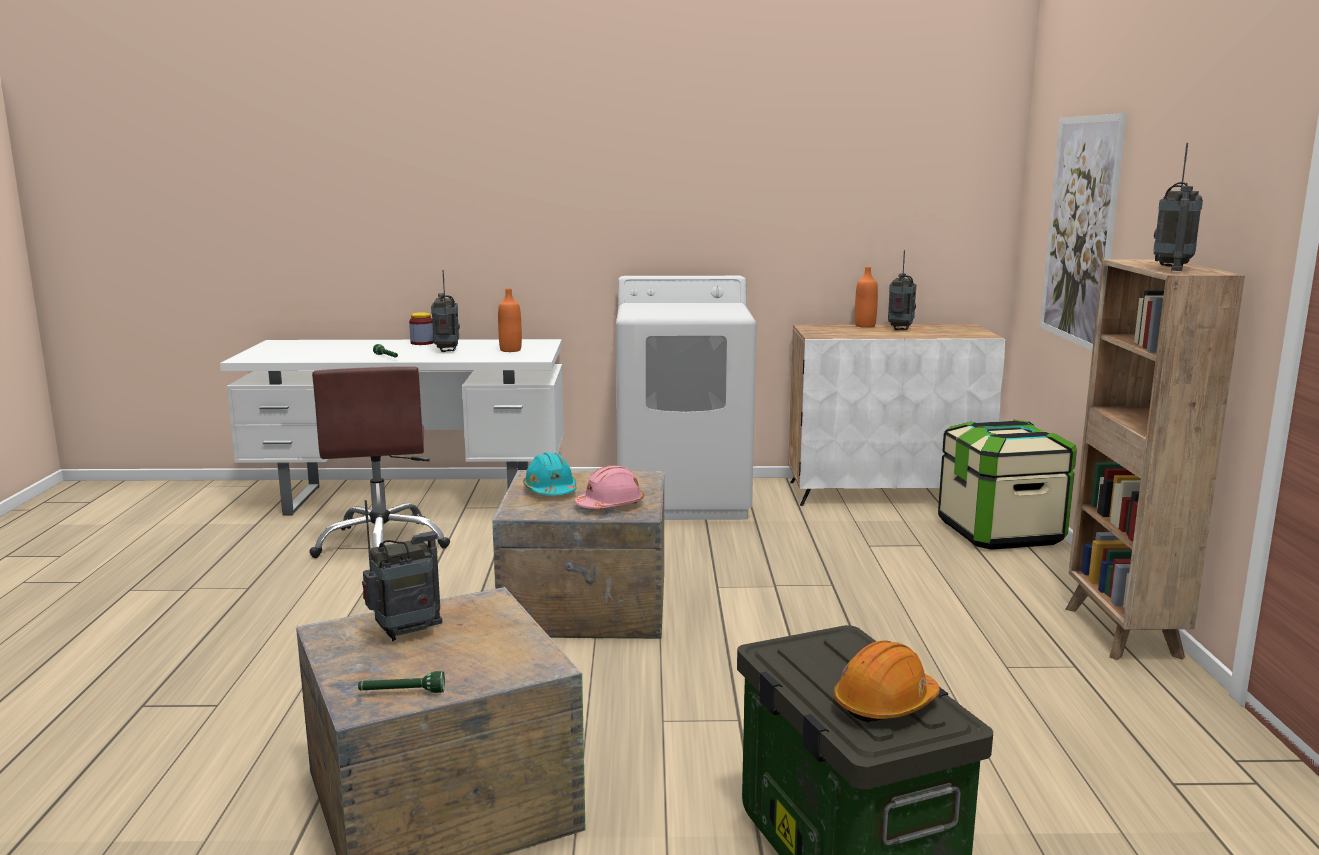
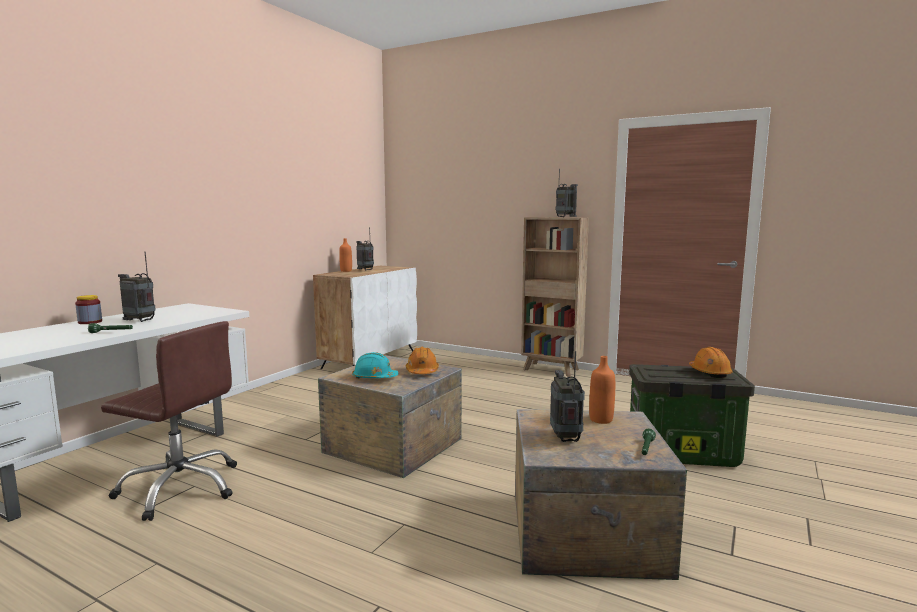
camera: 60 degrees left, 5 degrees down
(510, 350) = (188, 312): orange bottle -> orange bottle (601, 419)
(610, 505) = (422, 371): pink hard hat -> orange hard hat
(683, 498) = (293, 392): white washing machine -> none
(1000, 532) = (444, 357): storage box -> none
(1080, 230) = (451, 212): picture -> none

